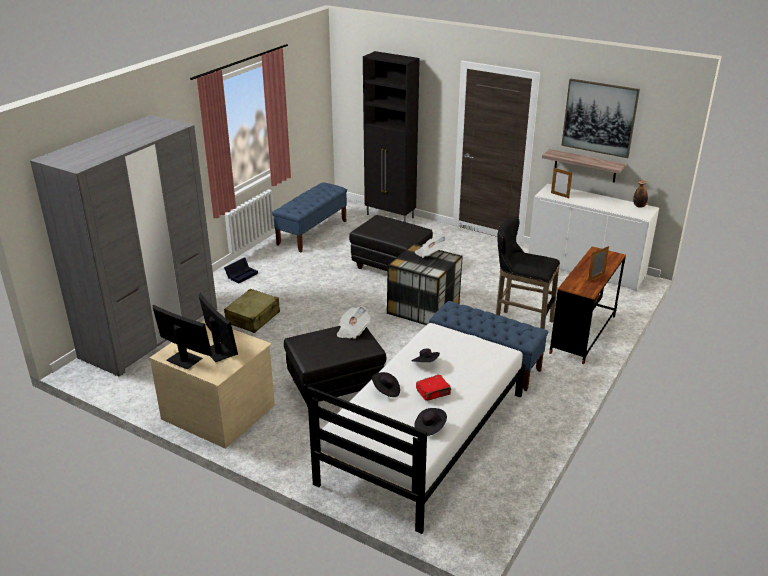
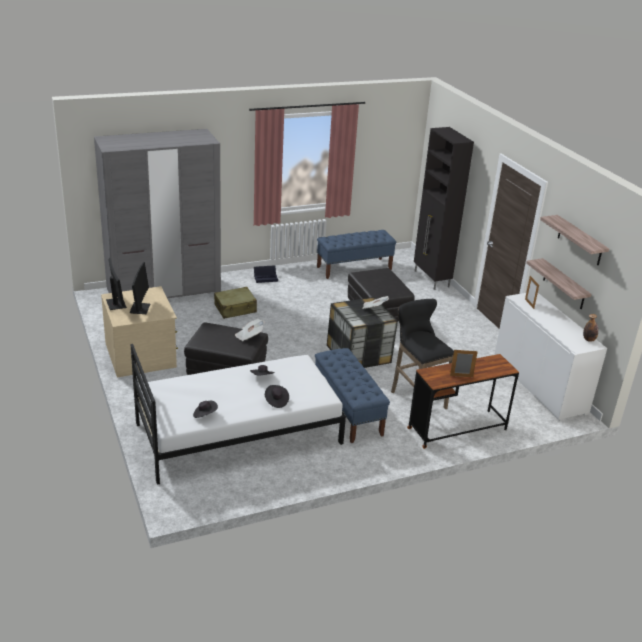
camera: 35 degrees right, 0 degrees up
(386, 391) = (211, 380): black hat -> black hat (276, 401)
(433, 392) = (238, 396): red book -> none
(599, 117) = (580, 241): picture -> shelf

